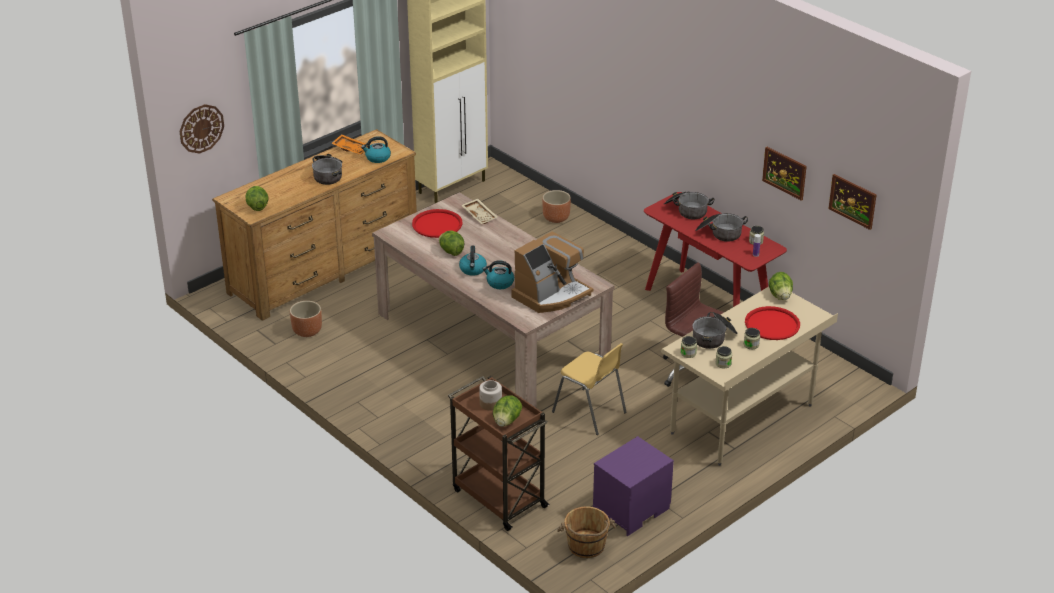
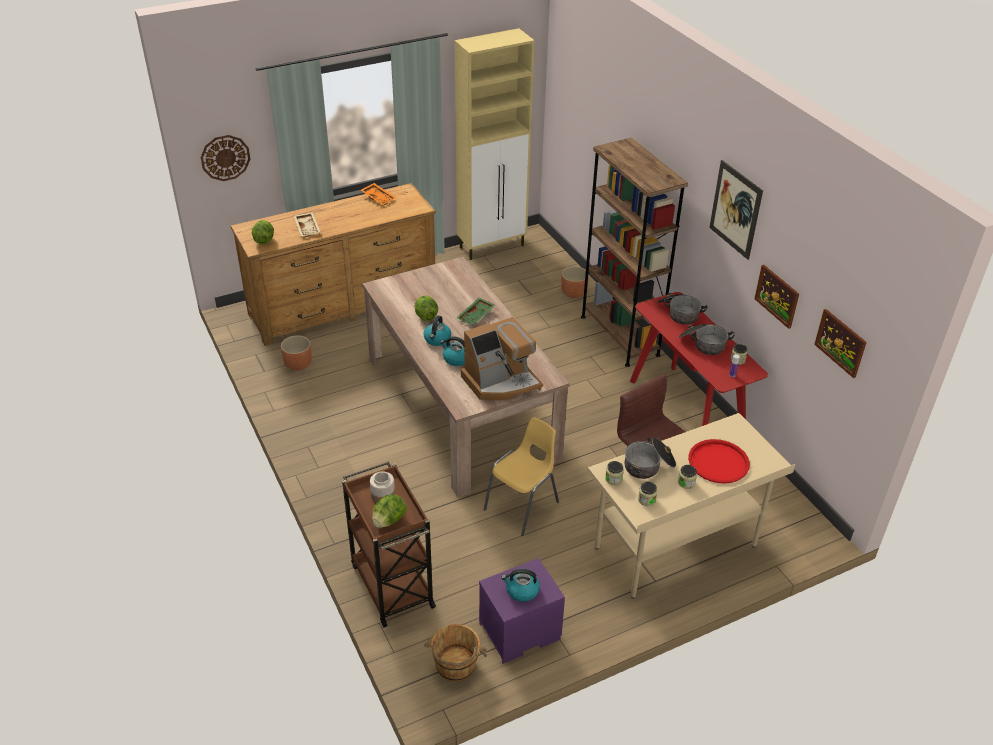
camera: 15 degrees right, 5 degrees up
(328, 175) = (344, 220): cooking pot -> none
(377, 158) = (397, 211): kettle -> kettle (521, 591)
(437, 224) = (426, 286): red tray -> none
(480, 215) = (471, 283): beige tray -> beige tray (308, 228)
(499, 243) = (476, 316): none -> green tray
(590, 412) = (523, 506): yellow chair -> yellow chair turned 105 degrees counterclockwise
(618, 250) = (619, 335): none -> brown bookcase
(730, 101) = (735, 209): none -> picture
(780, 296) = (739, 430): lettuce -> none

